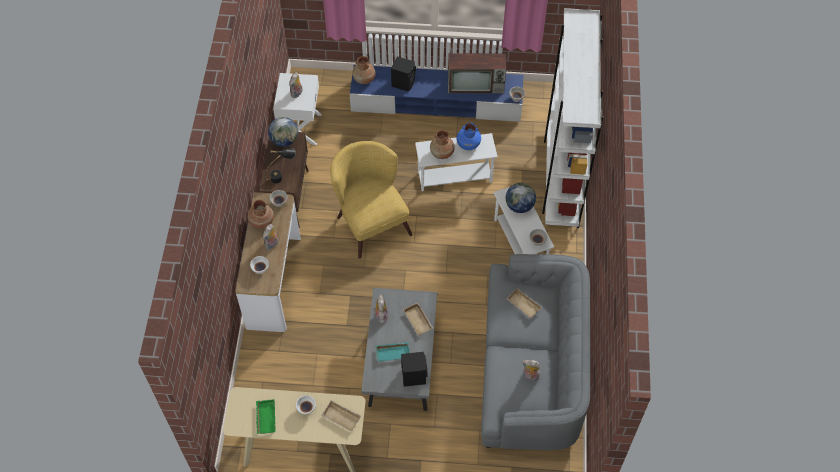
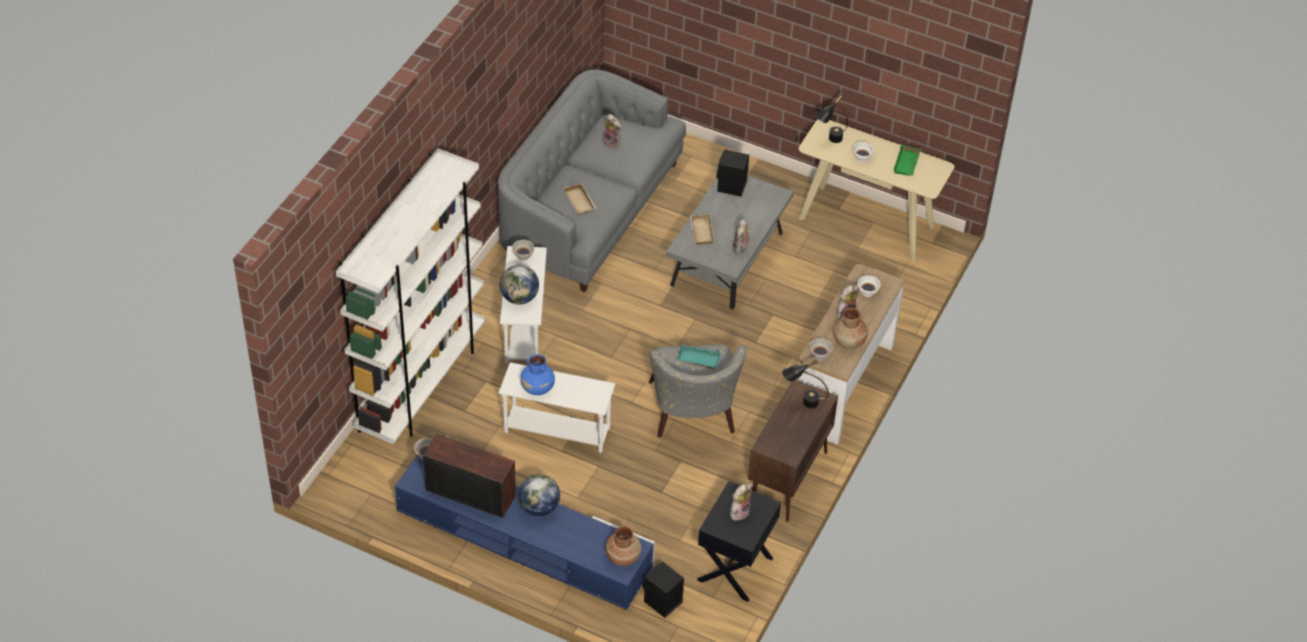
camera: 160 degrees left, 10 degrees down
(284, 141) = (782, 446): globe -> globe (538, 508)
(300, 128) = (736, 569): white nightstand -> black nightstand
(340, 418) = (830, 141): beige tray -> black table lamp
(370, 220) = (692, 416): yellow armchair -> grey armchair
(393, 352) = (743, 212): turquoise tray -> turquoise tray (697, 360)
(403, 82) = (569, 532): black speaker -> black speaker (661, 602)
(442, 153) = (578, 388): brown vase -> none

